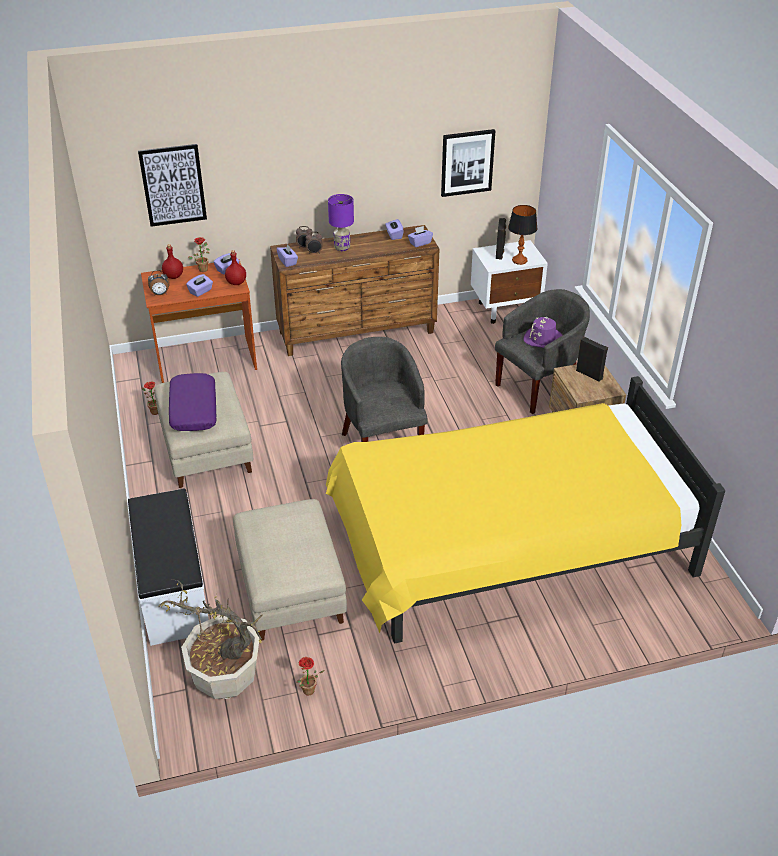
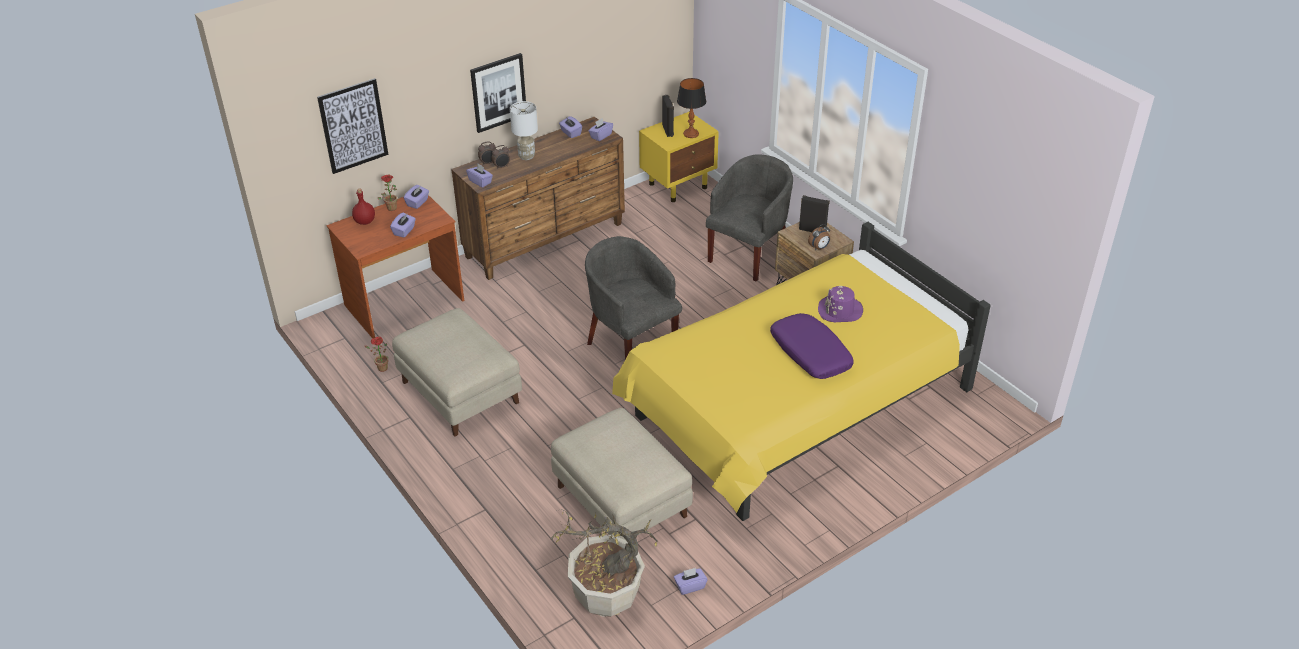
camera: 20 degrees left, 0 degrees up
(160, 294) = (363, 243): alarm clock -> alarm clock (819, 248)
(172, 589) = (505, 533): white bench -> none
(193, 409) = (451, 352): purple pillow -> purple pillow (809, 354)
(236, 282) = (435, 214): red bottle -> none
(308, 692) = (690, 586): potted plant -> purple tissue box
(342, 248) = (526, 156): purple table lamp -> white table lamp
(467, 162) = (627, 46): picture -> picture (498, 92)
(505, 309) = (678, 185): white nightstand -> yellow nightstand
(543, 339) = (751, 206): purple hat -> purple hat (840, 311)

